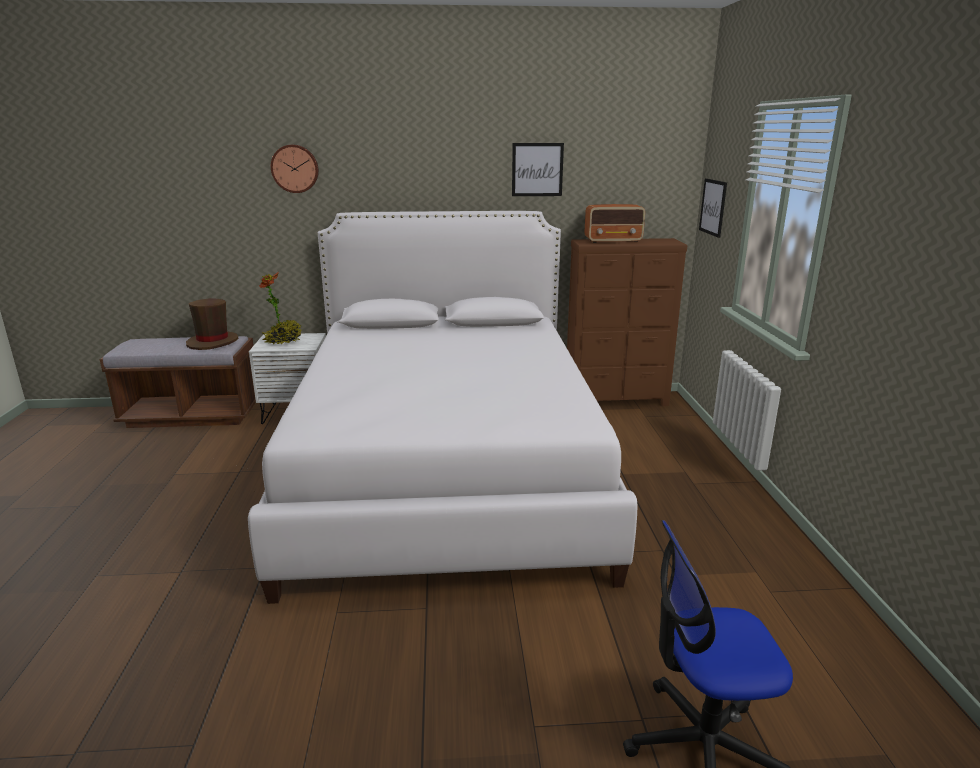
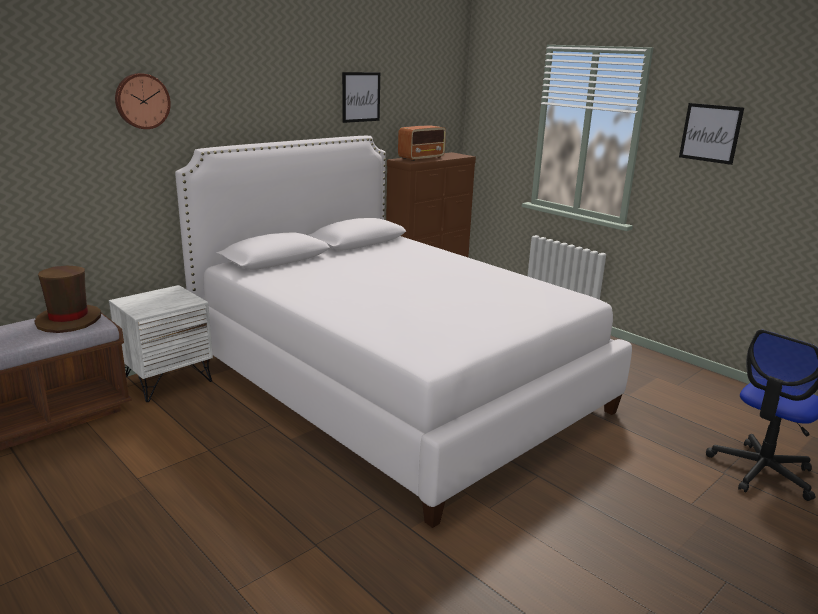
camera: 40 degrees left, 0 degrees up
(283, 341) = (152, 301): potted plant -> none
(713, 207) = (489, 125): picture -> picture (710, 133)

